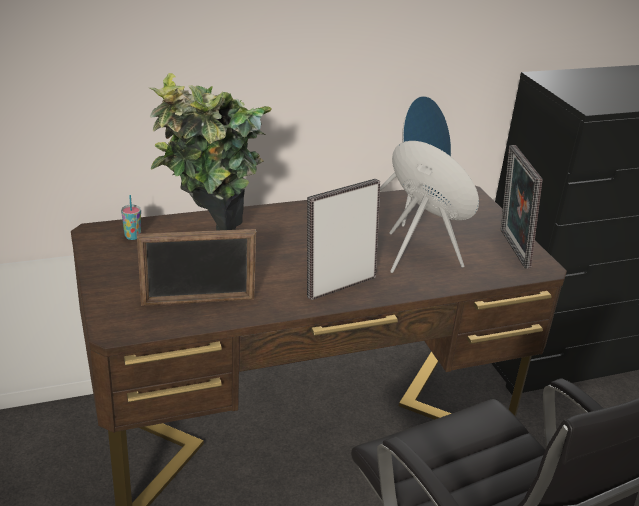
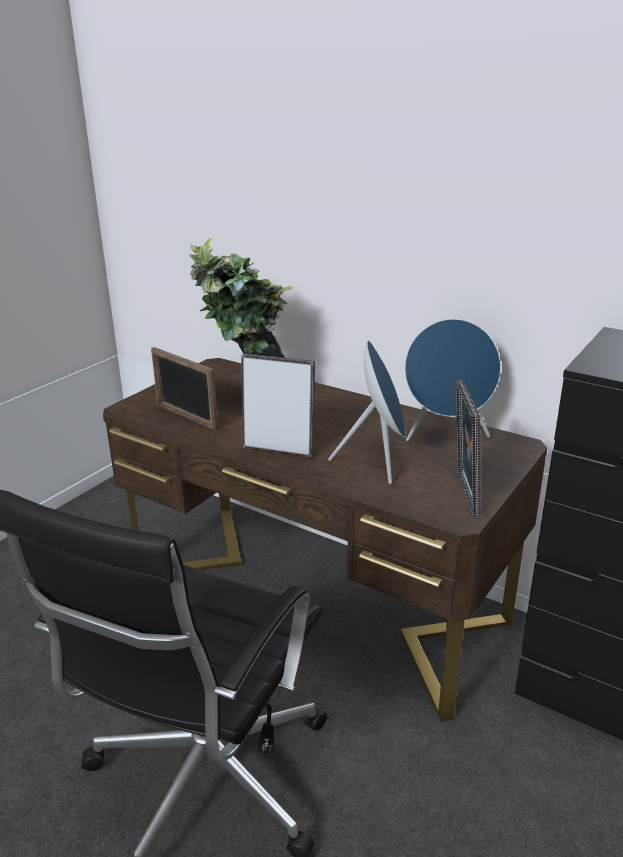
camera: 55 degrees right, 5 degrees down
(132, 236) = (228, 373): cup -> none
(510, 248) = (463, 494): picture frame -> picture frame turned 45 degrees counterclockwise

